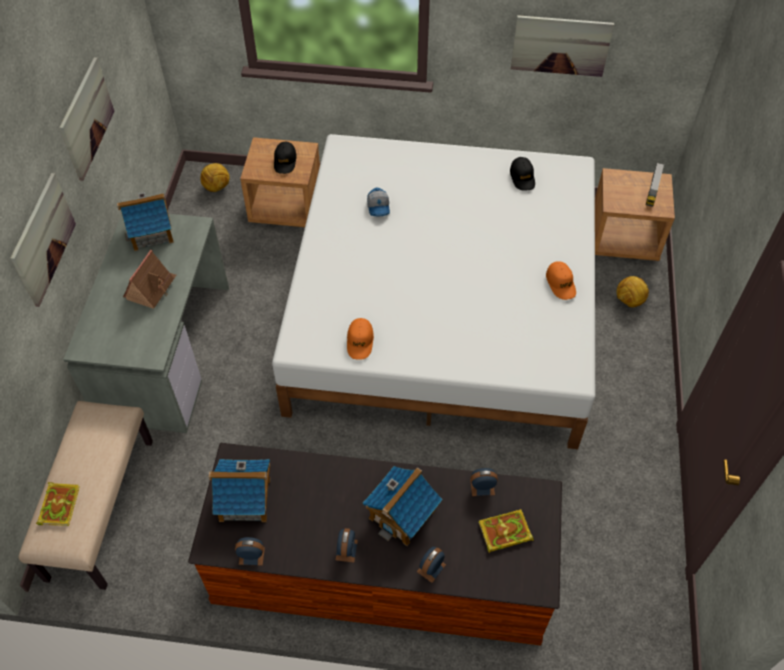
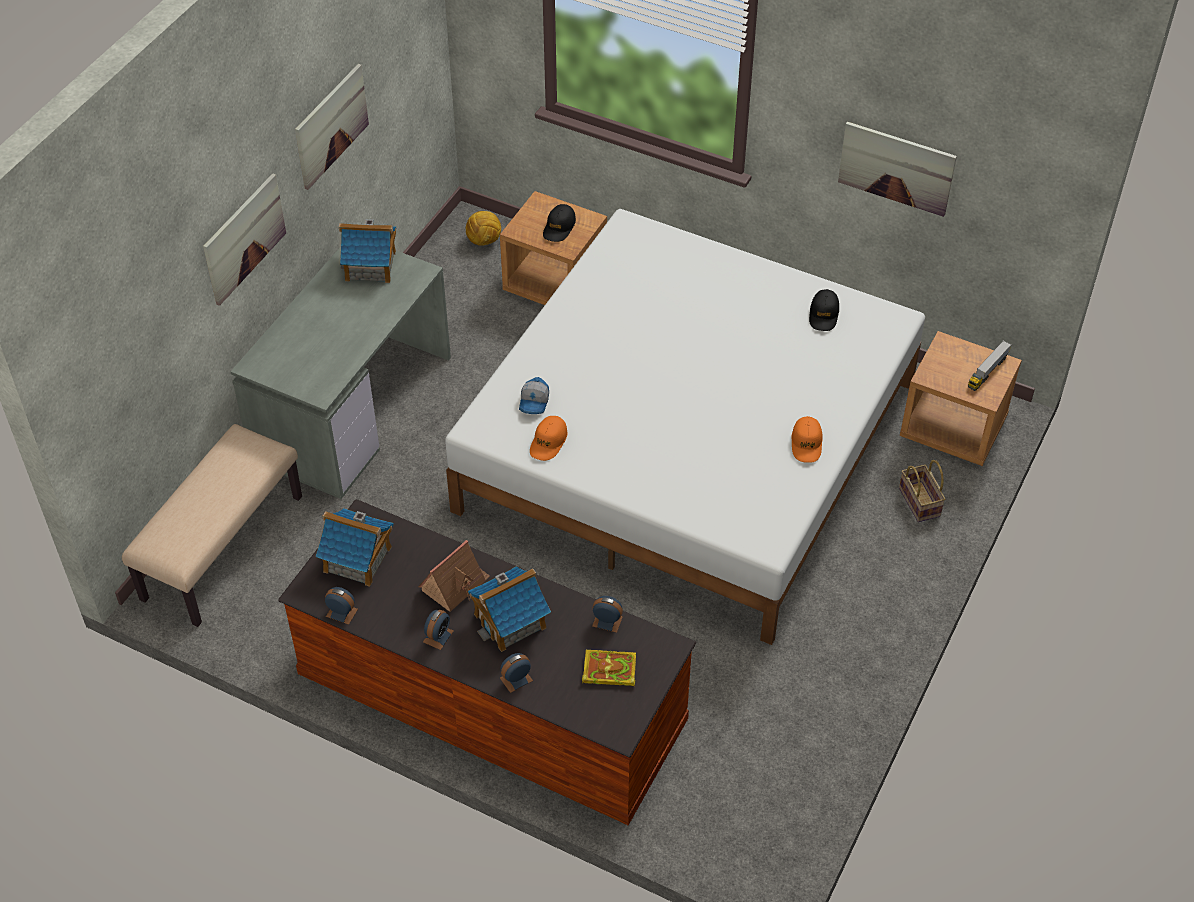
camera: 20 degrees right, 5 degrees down
(59, 504) = (178, 516): book -> none
(151, 288) = (347, 324): toy house -> toy house (455, 584)
(379, 207) = (637, 305): cap -> cap (534, 402)
(629, 301) = (921, 503): football -> basket

